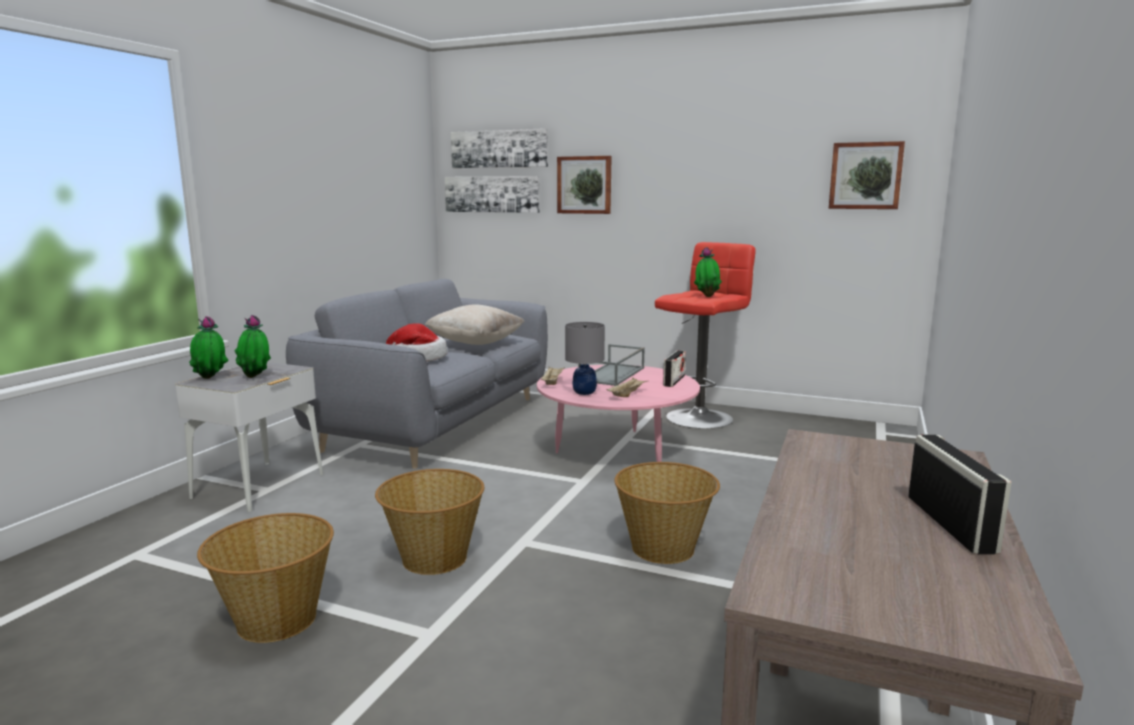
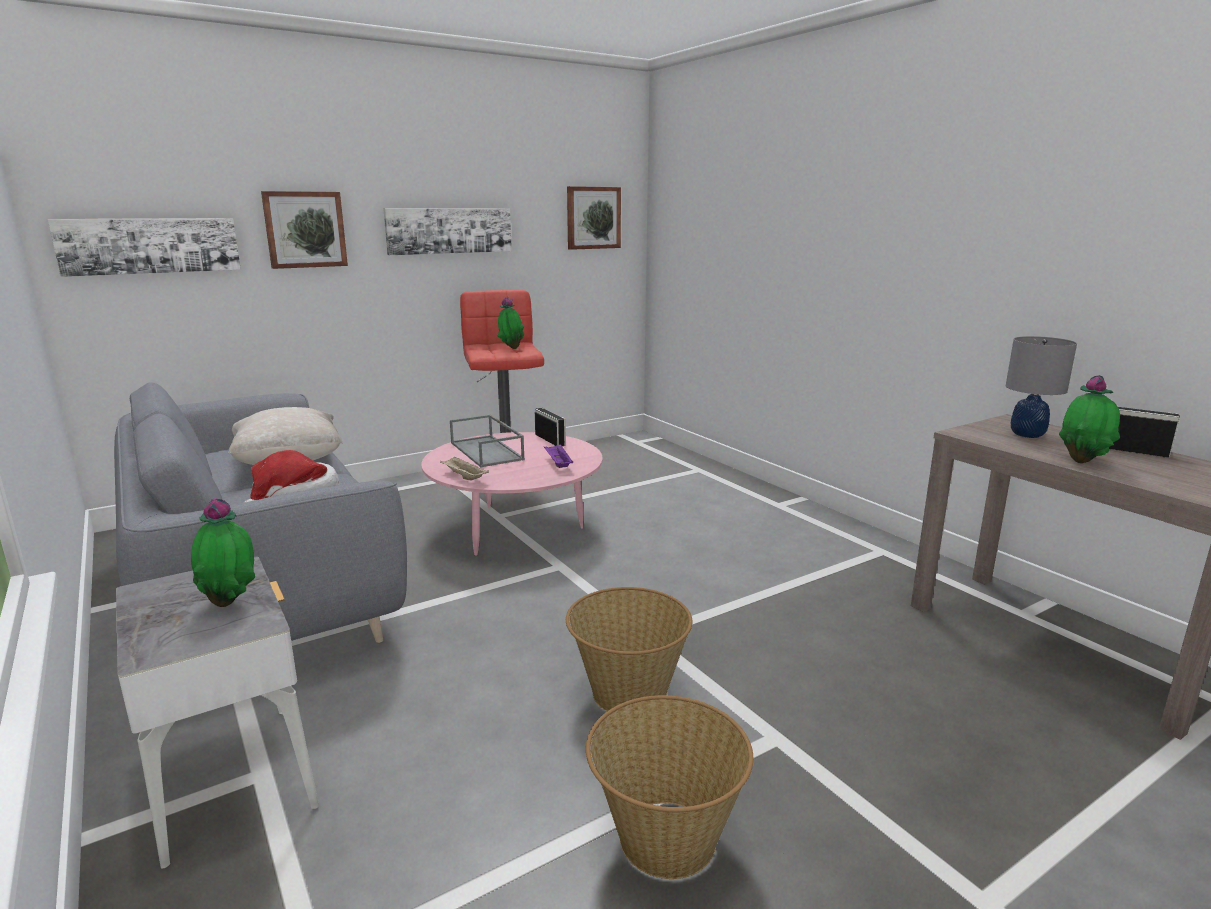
camera: 55 degrees left, 5 degrees up
(210, 379) = (159, 639): potted plant -> potted plant (1083, 461)
(499, 149) = (153, 176): picture -> picture (449, 230)
(585, 393) = (524, 475): grey table lamp -> grey table lamp (1028, 435)
(627, 395) = (558, 464): beige tray -> purple tray
(664, 548) = (728, 581): basket -> none

